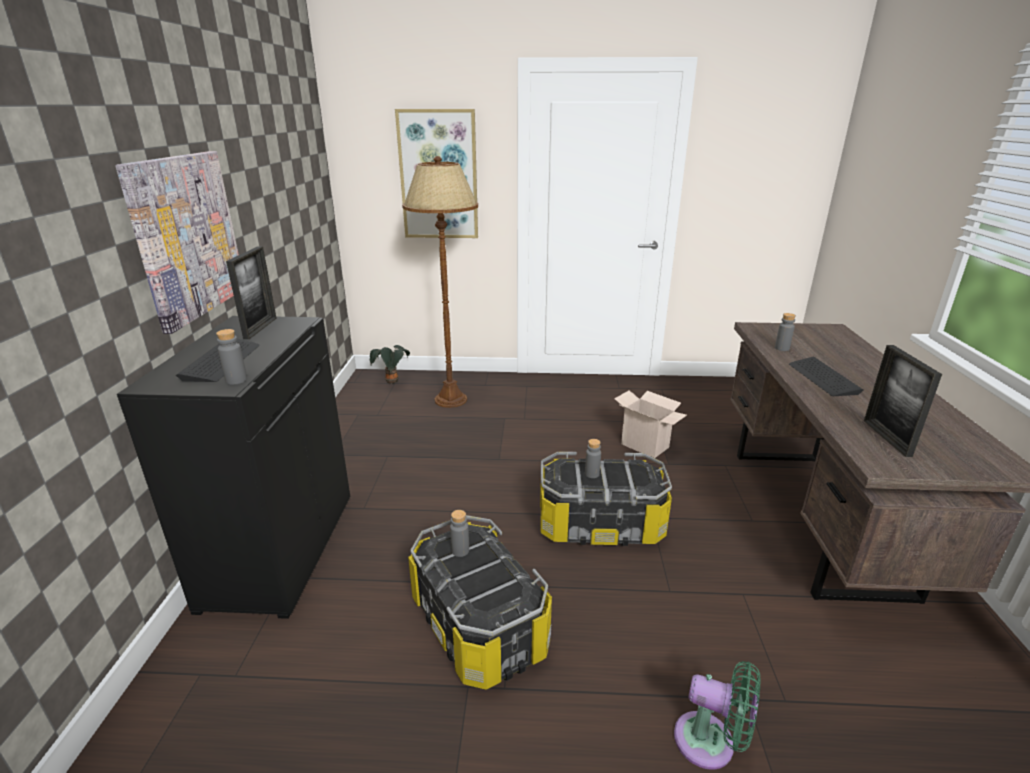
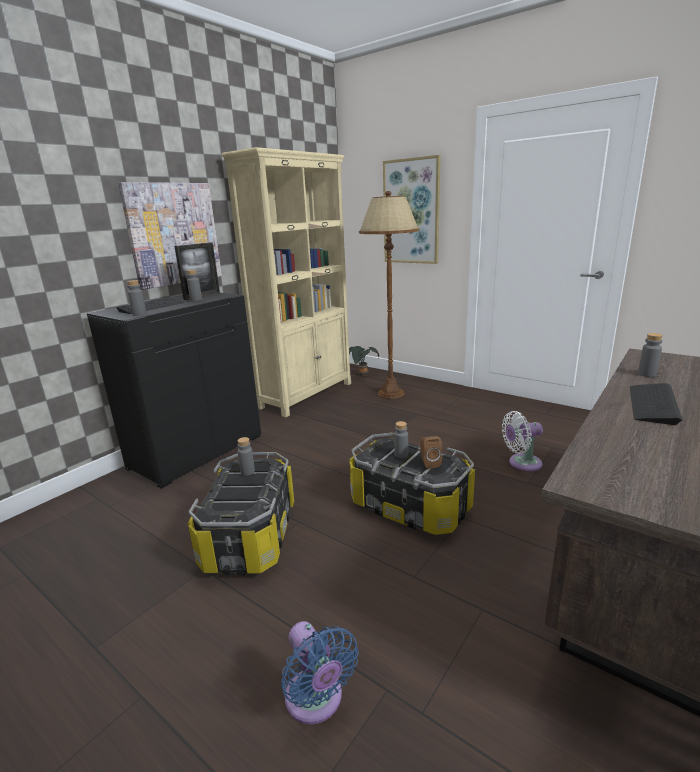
camera: 35 degrees right, 5 degrees down
(268, 337) = (196, 300): none -> grey bottle
(348, 425) = (307, 395): none -> beige bookcase
(626, 474) = (429, 463): none -> brown speaker
(646, 446) = (522, 463): cardboard box -> white fan
(710, 743) = (316, 701): green fan -> blue fan
(886, 438) = (637, 466): picture frame -> none

